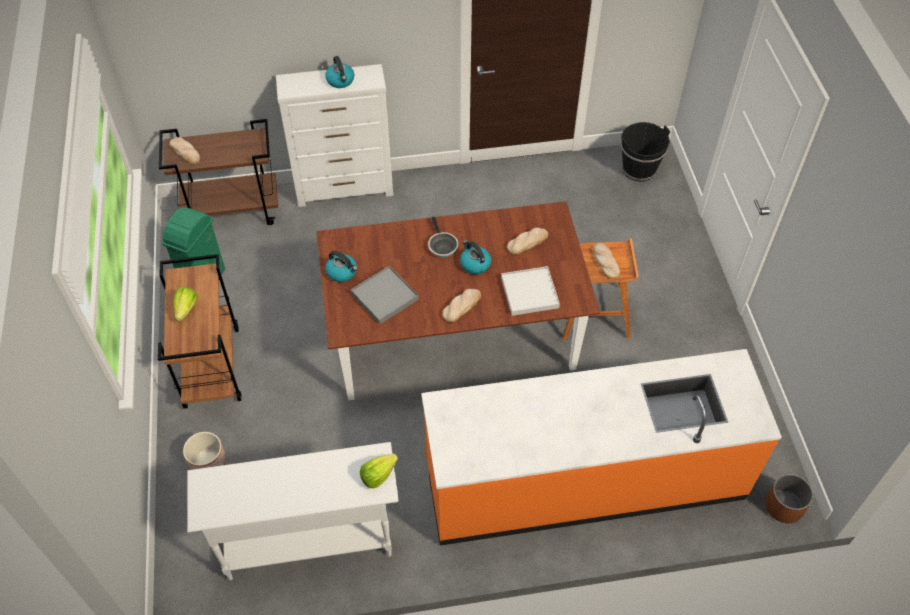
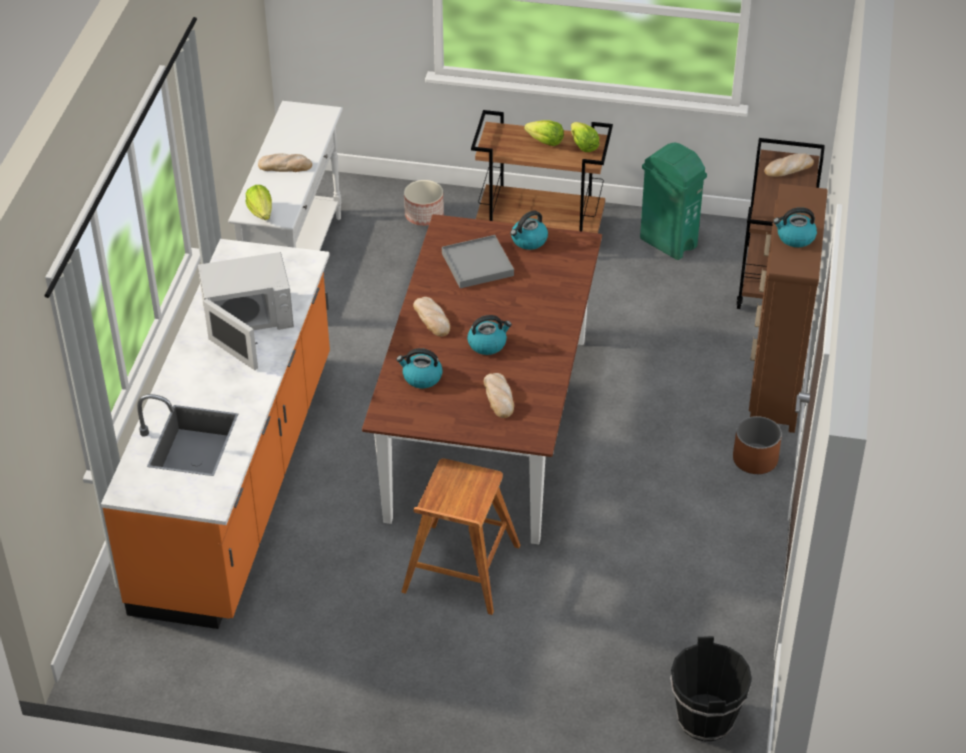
camera: 110 degrees right, 10 degrees down
(186, 282) = (583, 146): none -> lettuce
(345, 189) = (776, 384): white dresser -> brown dresser
(442, 245) = (529, 324): frying pan -> none
(529, 292) = (421, 377): white tray -> kettle
(532, 421) = (246, 318): none -> white microwave
(605, 262) = (457, 493): bread -> bread (285, 166)
(783, 506) = (96, 648): brown planter -> brown planter (755, 459)

